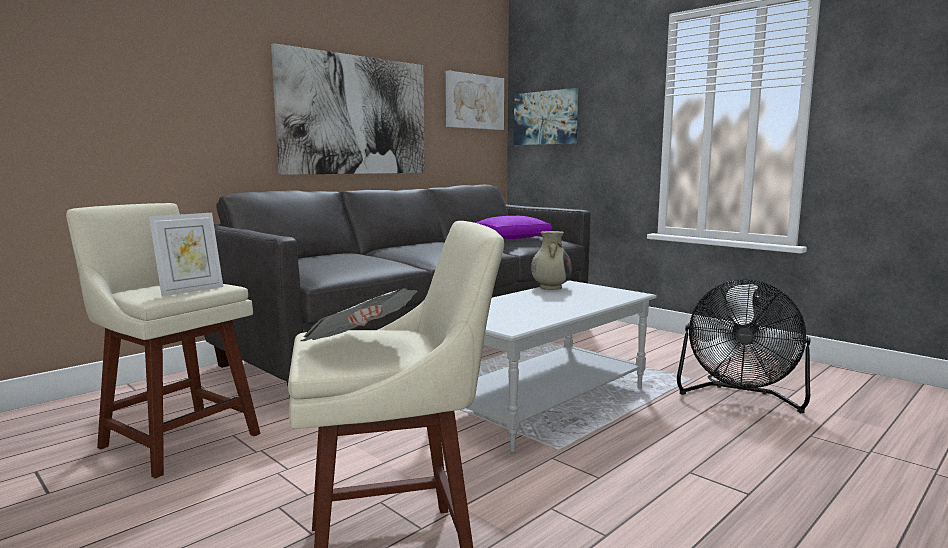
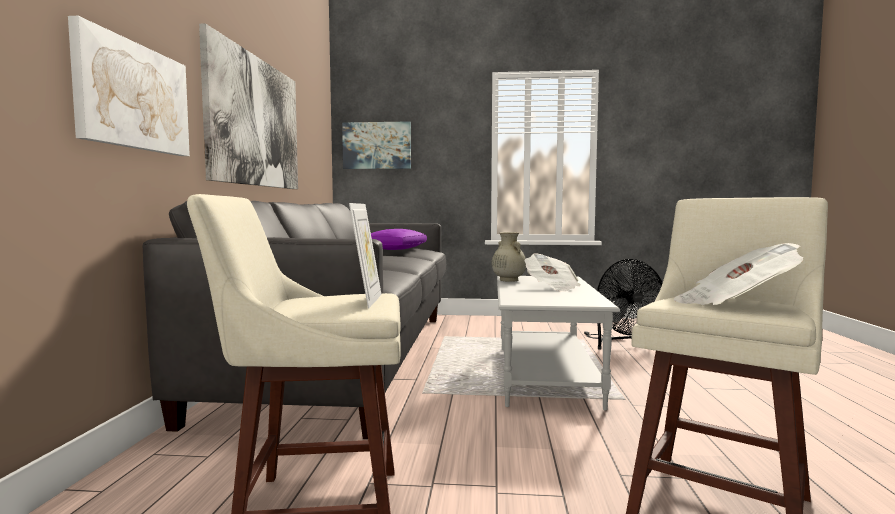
camera: 40 degrees left, 5 degrees down
(474, 102) = (317, 125): picture -> picture (133, 97)
(552, 303) = (551, 287): none -> newspaper

